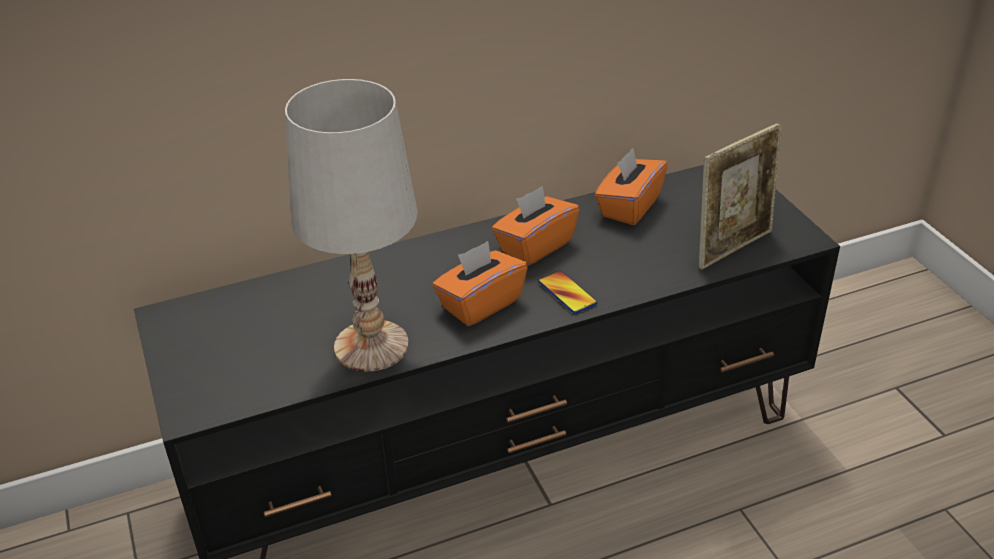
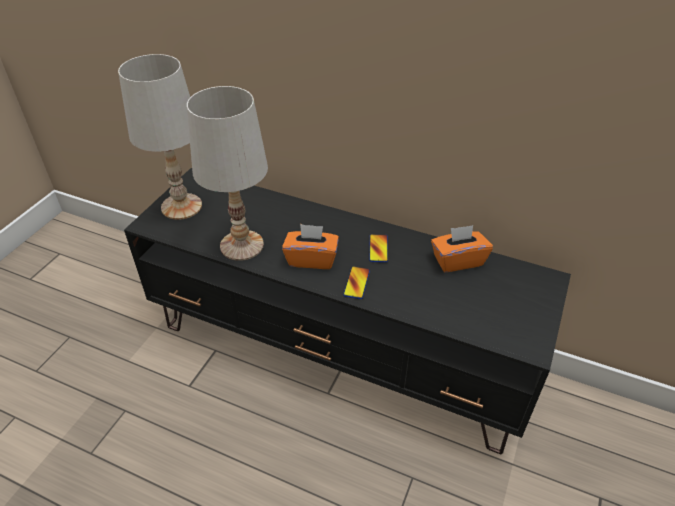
camera: 45 degrees right, 5 degrees up
(206, 359) = (181, 206): none -> white table lamp
(535, 246) = (378, 248): orange tissue box -> phone
(733, 247) = (480, 322): picture frame -> none

